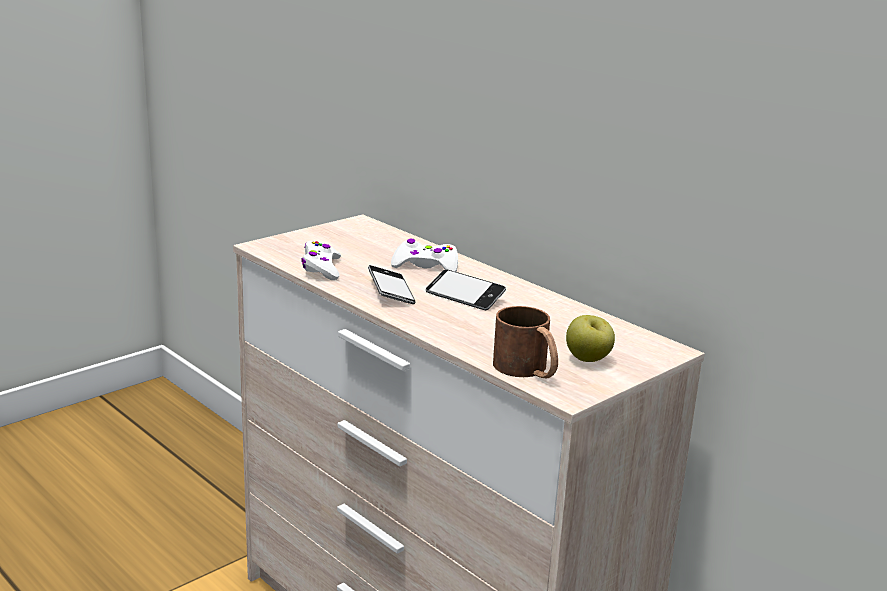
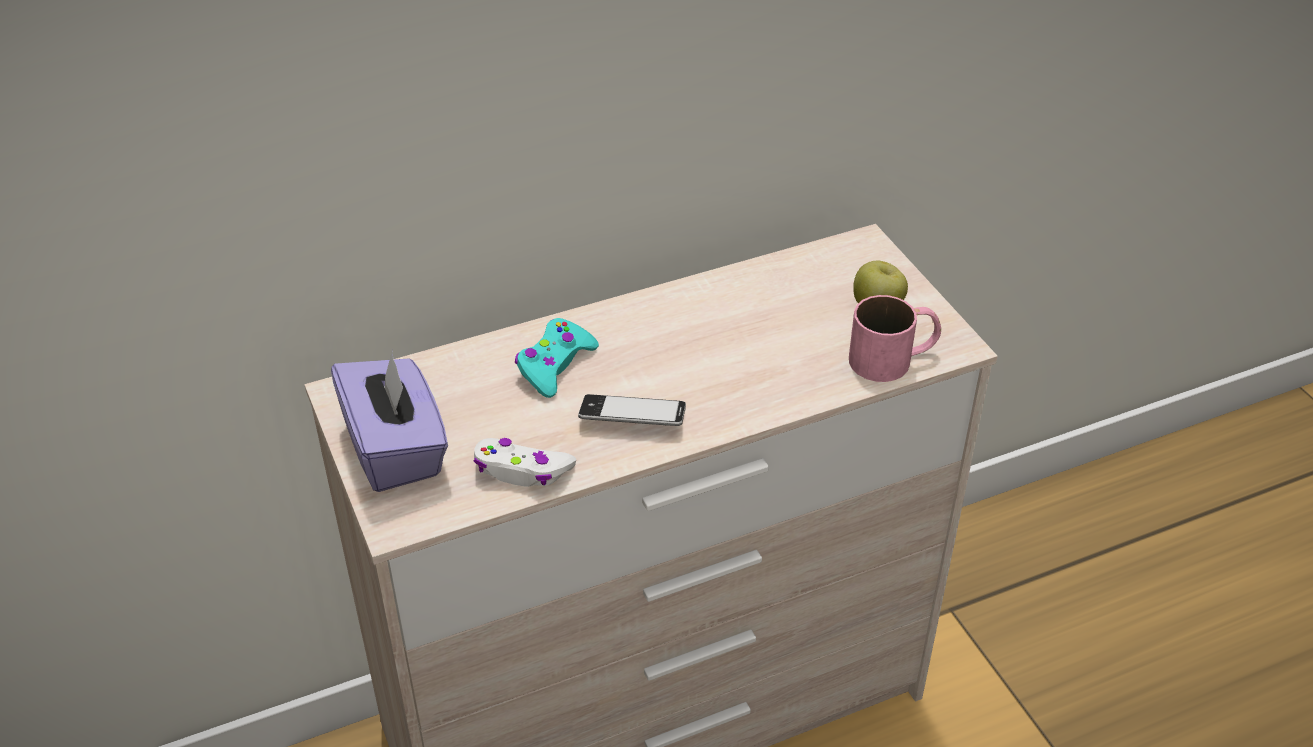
camera: 70 degrees left, 20 degrees up
(321, 238) = (396, 449): none -> purple tissue box
(425, 266) = (554, 365): white game controller -> turquoise game controller
(464, 296) = (672, 355): phone -> none
(528, 370) = (894, 358): brown mug -> pink mug

